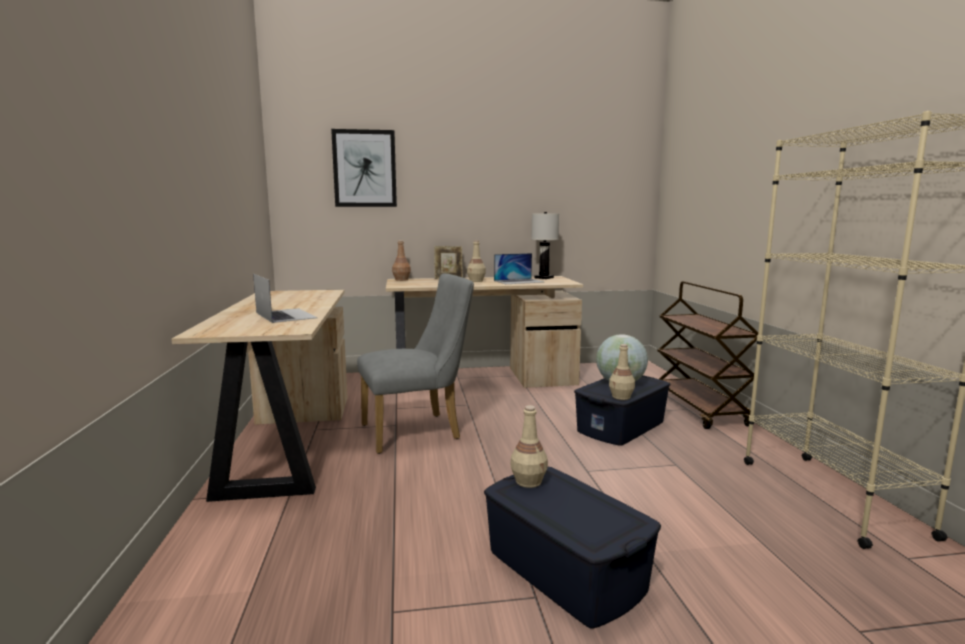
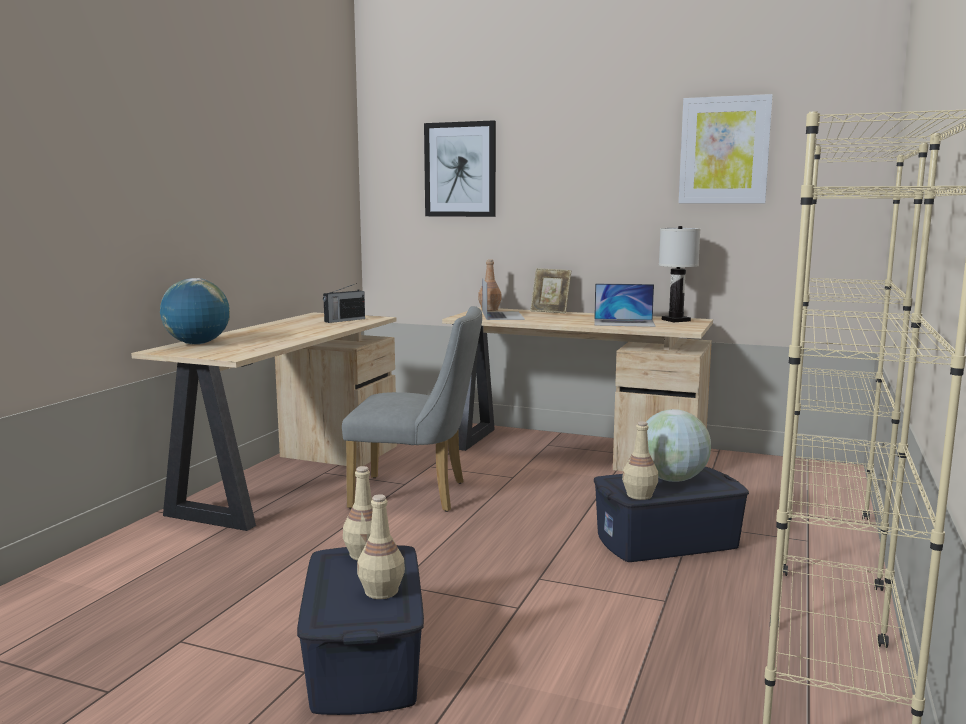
camera: 30 degrees right, 0 degrees up
(224, 324) = (197, 344): none -> globe
(285, 315) = (265, 341): laptop -> laptop (502, 315)
(307, 294) = (344, 320): none -> radio
(476, 281) = (571, 318): beige bottle -> beige bottle (381, 592)
(563, 160) = (724, 150): none -> picture
(699, 409) = (828, 544): brown cart -> beige bookcase

